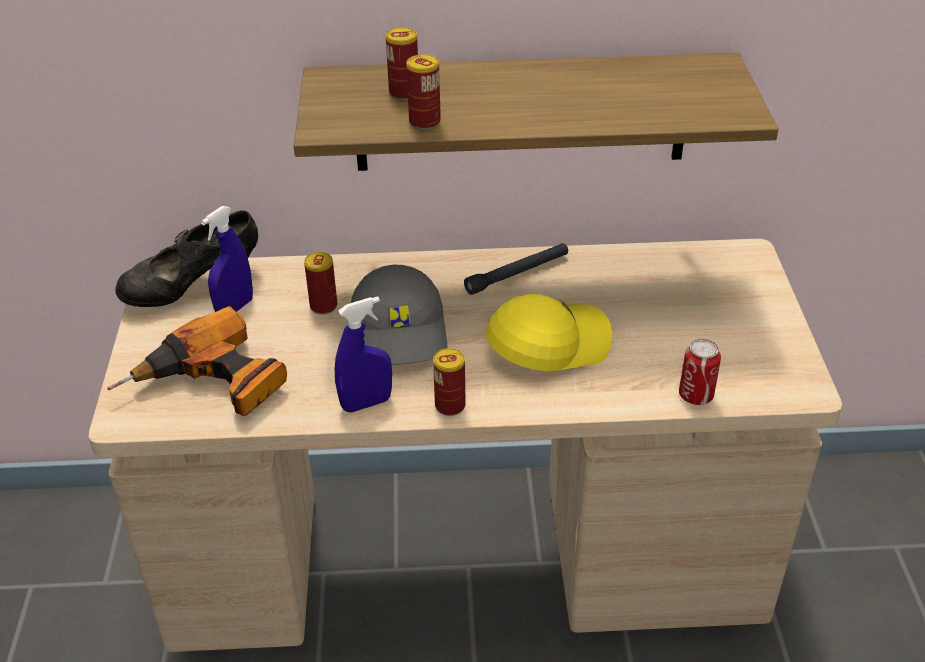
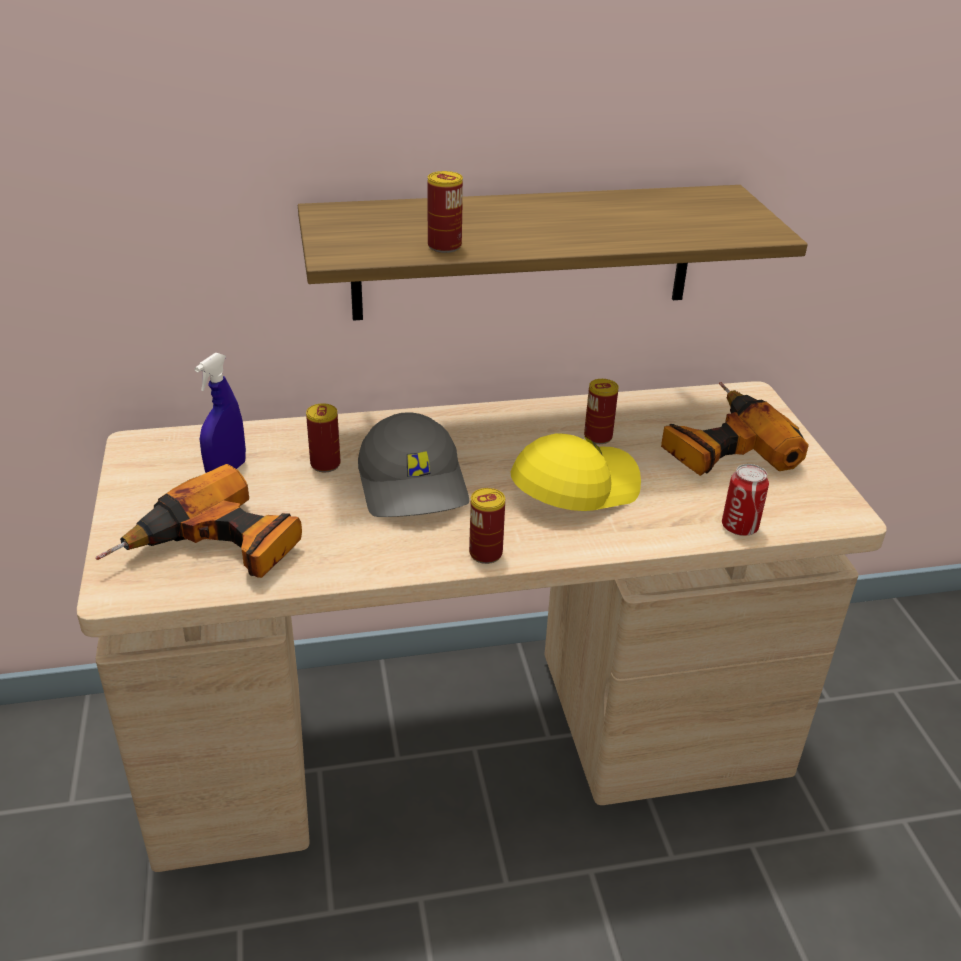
camera: 10 degrees left, 5 degrees down
(193, 287) = (175, 454): black shoe -> none
(366, 403) = (393, 557): blue spray bottle -> none
(404, 93) = (414, 223): can -> can (598, 437)
(517, 274) = (525, 424): black flashlight -> none
(701, 309) = (720, 447): none -> power drill

